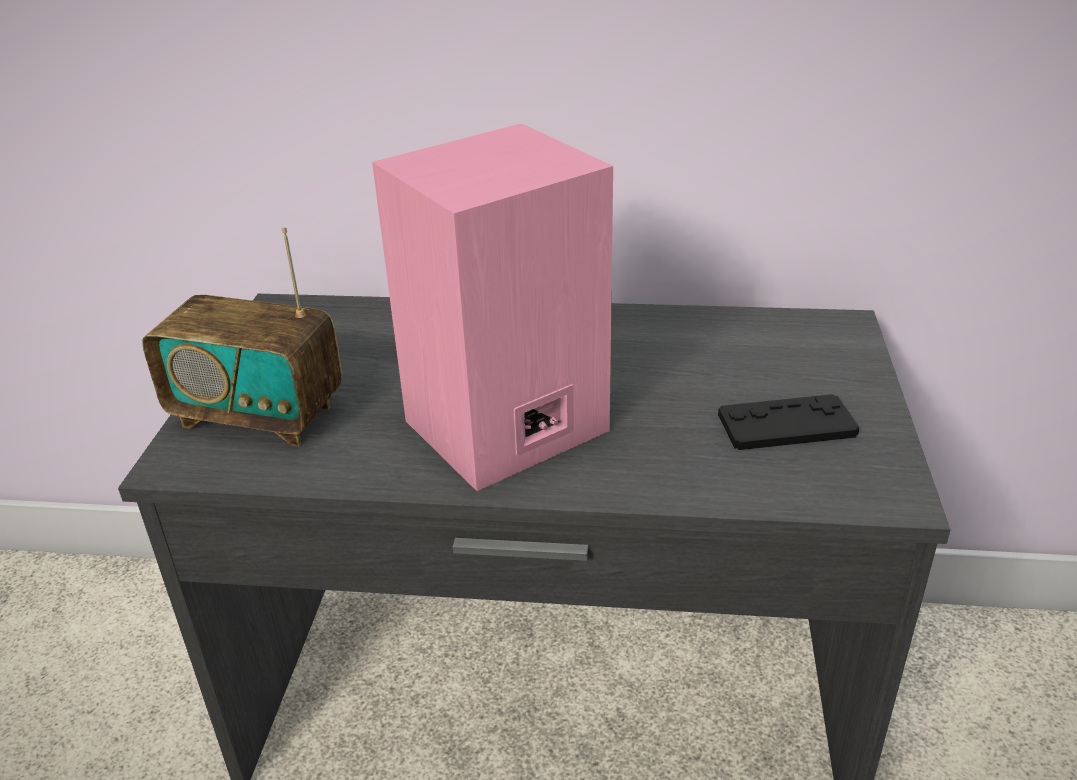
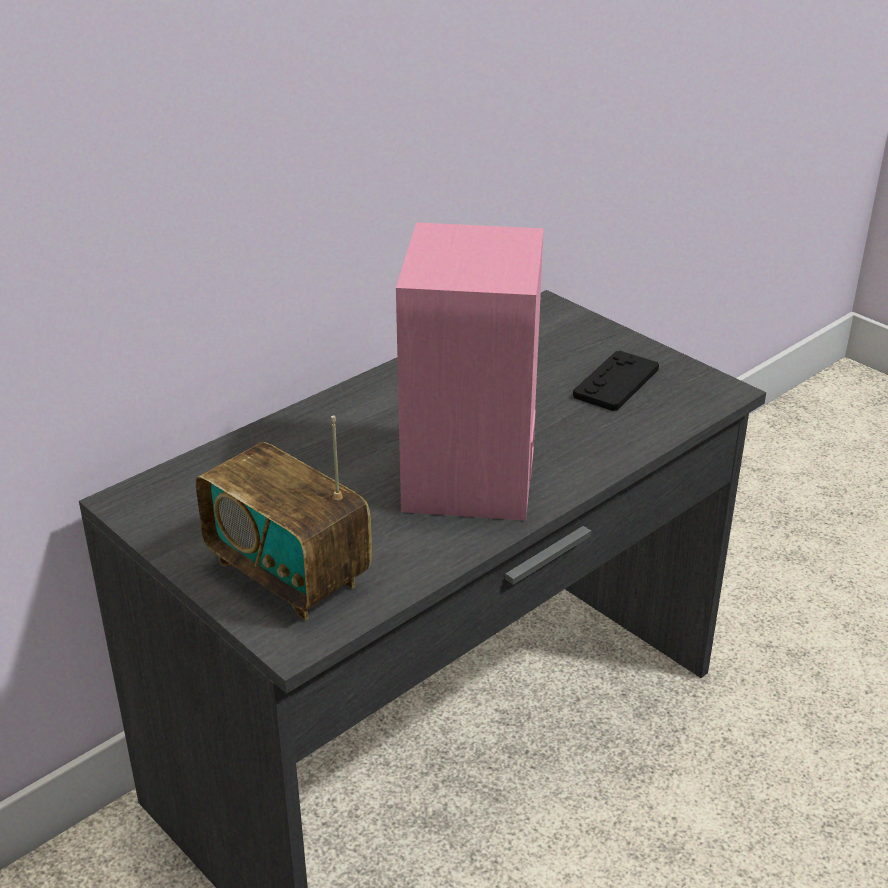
camera: 50 degrees left, 0 degrees up
(258, 415) = (288, 573): radio -> radio turned 75 degrees clockwise

